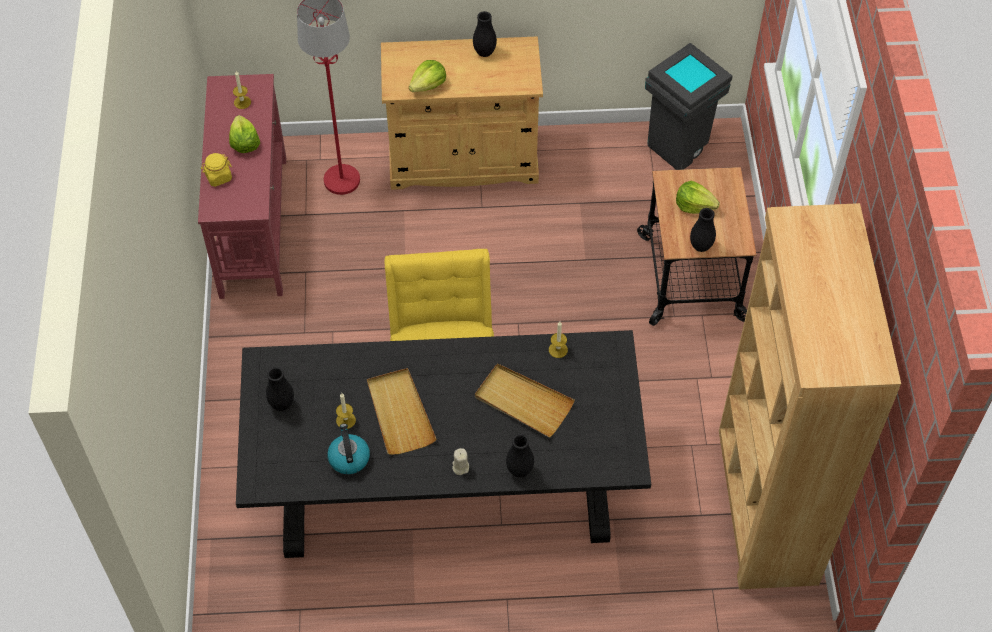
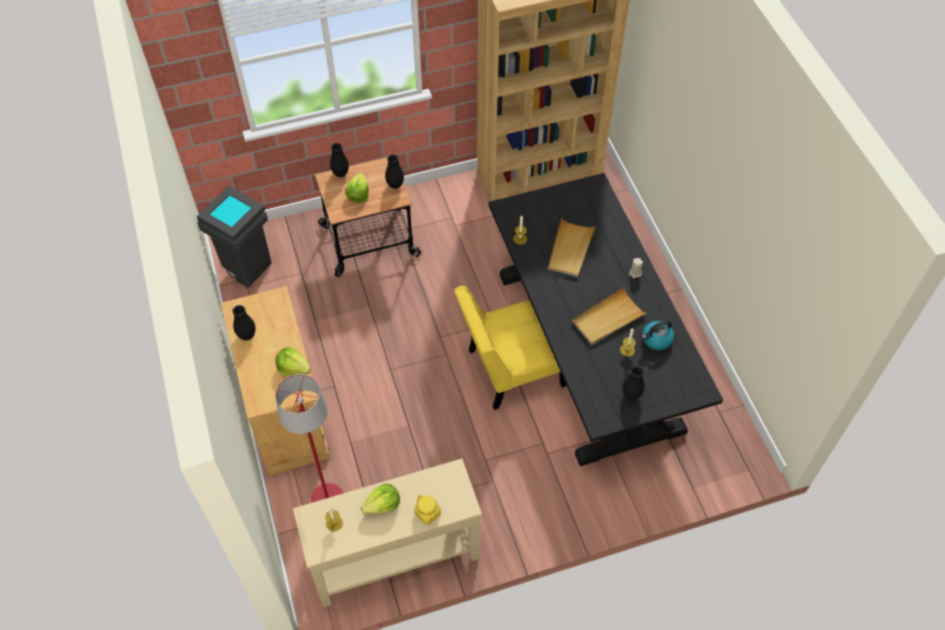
camera: 105 degrees left, 0 degrees up
(254, 225) = (393, 556): red console table -> beige console table
(519, 470) = (623, 240): black vase -> black vase (340, 174)

